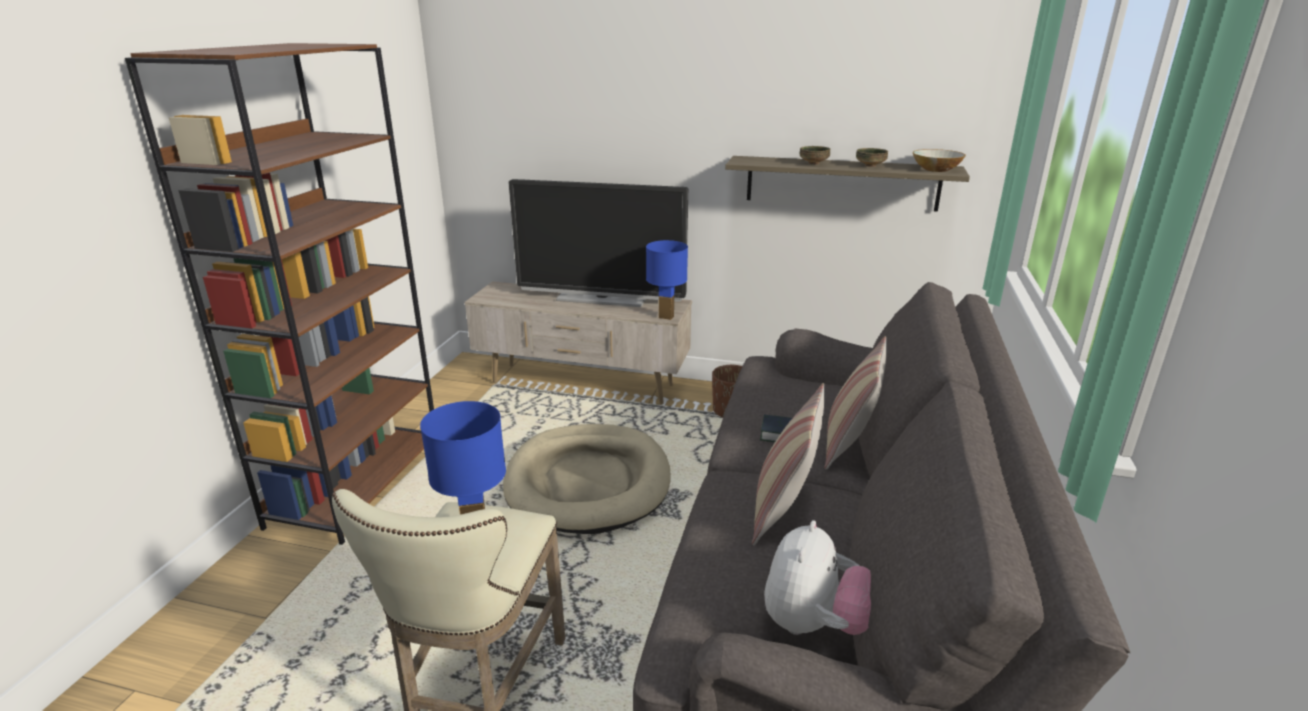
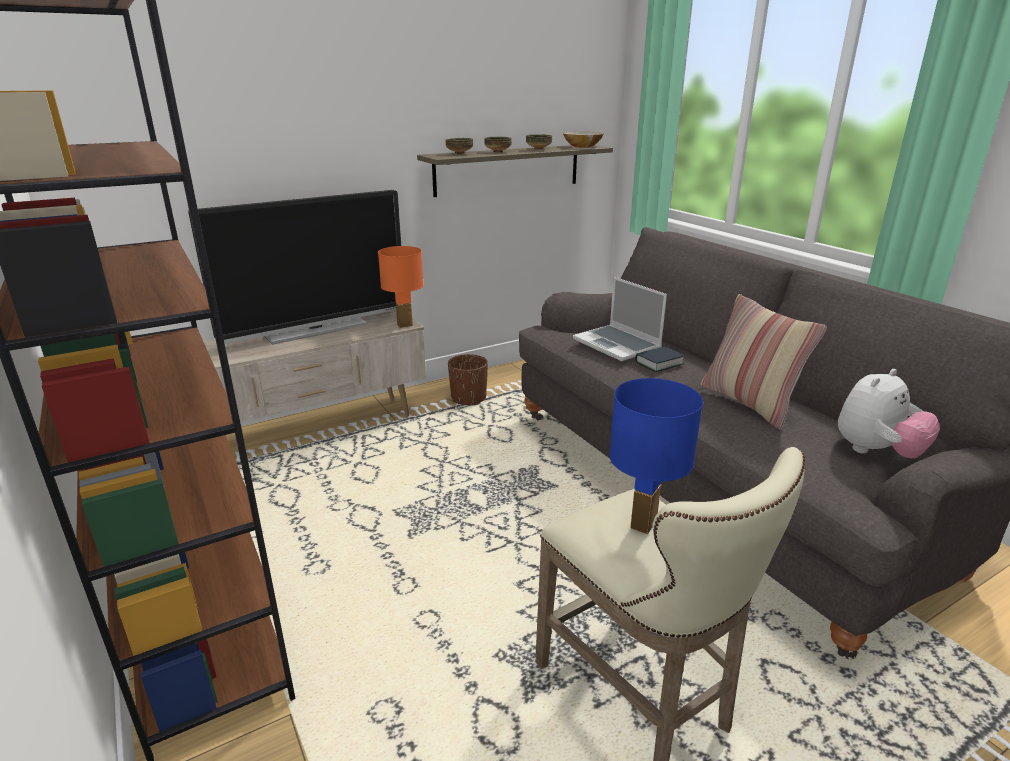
camera: 45 degrees left, 0 degrees up
(588, 482) = (447, 500): beige dog bed -> none
(666, 317) = (405, 325): blue table lamp -> orange table lamp
(772, 160) = (460, 153): none -> bowl
(784, 401) = (618, 344): none -> laptop
(813, 624) = (876, 452): plush toy -> plush toy turned 75 degrees clockwise
(849, 444) = (692, 355): pillow -> none

